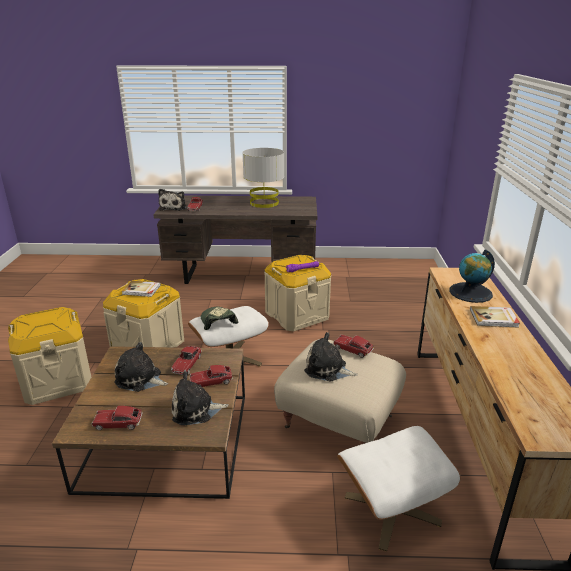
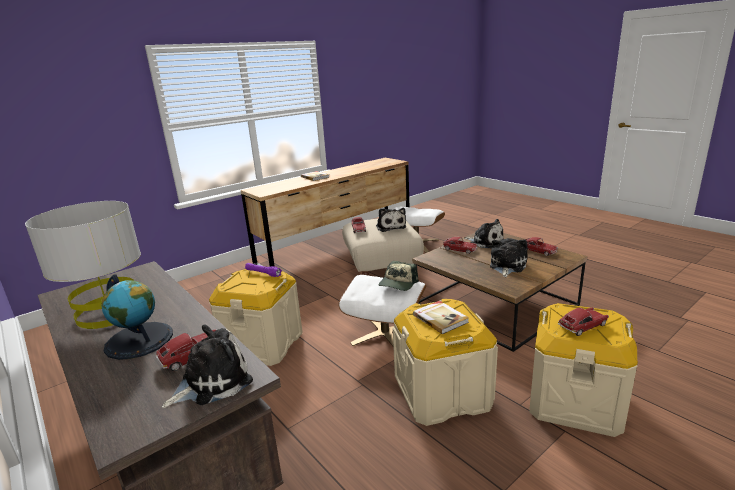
camera: 130 degrees left, 5 degrees down
(140, 379) = (507, 266): plush toy -> plush toy turned 135 degrees counterclockwise
(187, 364) = (464, 263): toy car -> toy car (582, 326)
(470, 292) = (288, 184): globe -> globe (139, 340)

